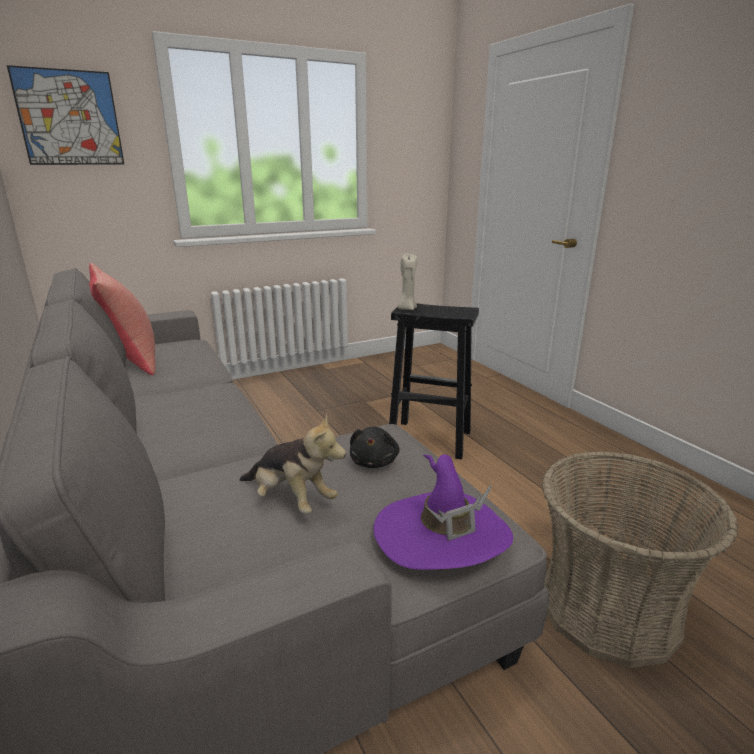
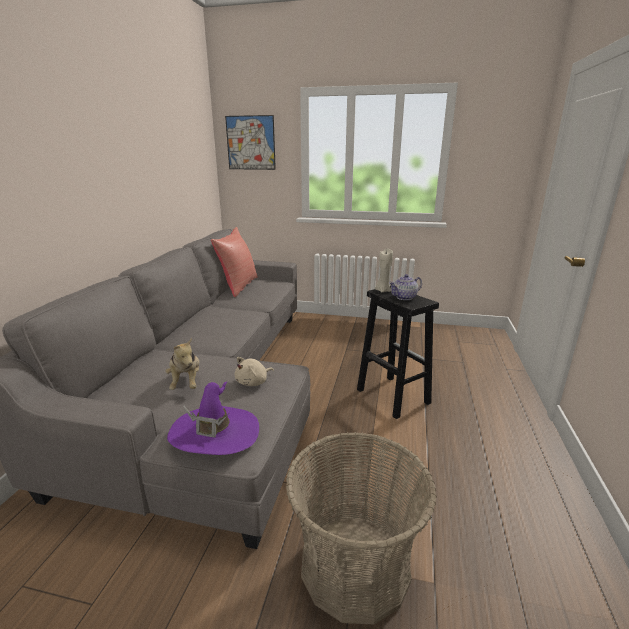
camera: 40 degrees right, 0 degrees up
(374, 462) = (253, 382): black plush toy -> beige plush toy
(440, 310) = (405, 297): none -> teapot

